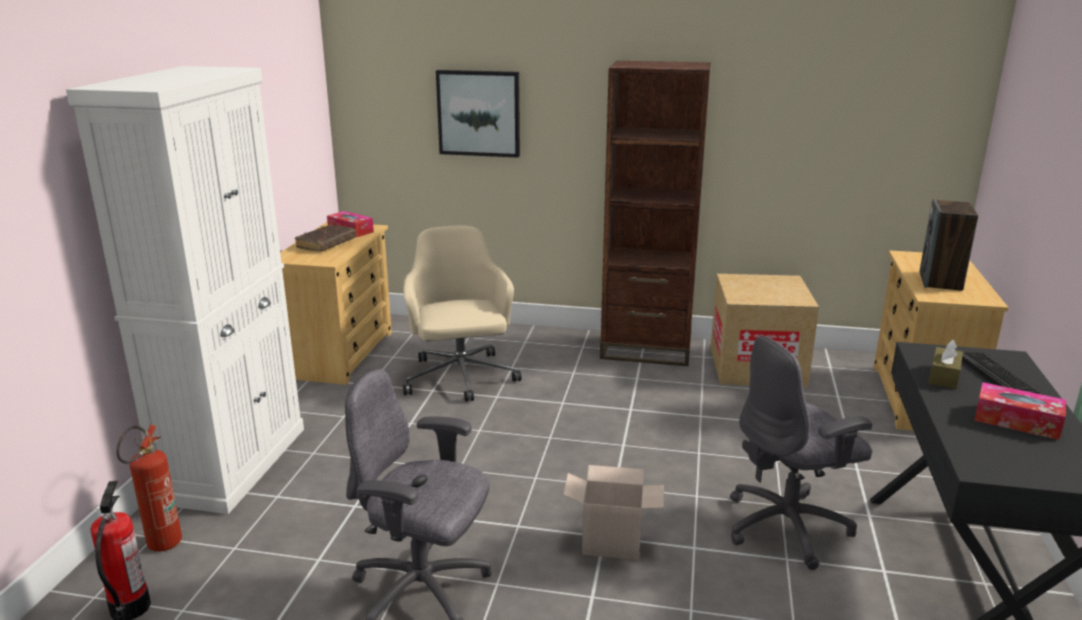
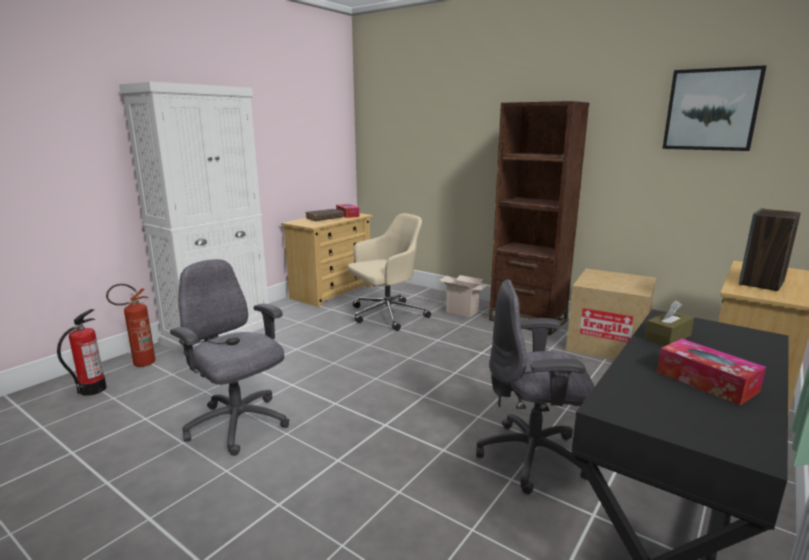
camera: 25 degrees right, 5 degrees down
(460, 378) = (386, 315): beige office chair -> beige office chair turned 45 degrees clockwise
(479, 113) = (435, 144): picture -> picture (711, 109)
(613, 543) = (387, 431): cardboard box -> cardboard box (463, 311)
(996, 374) = (729, 345): keyboard -> none

